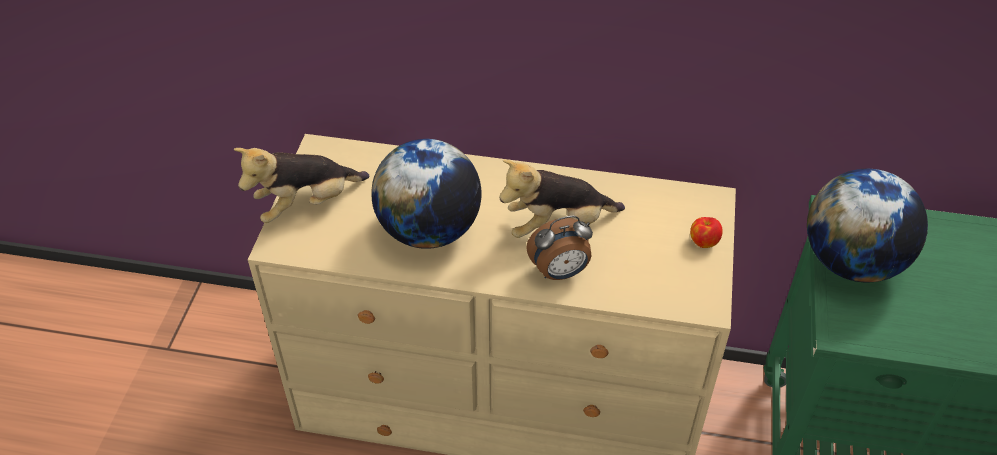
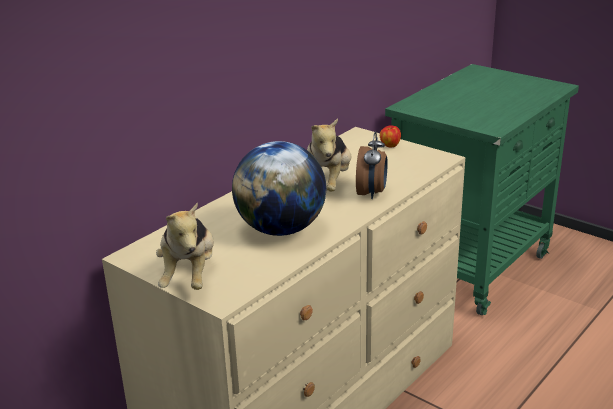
camera: 60 degrees left, 20 degrees down
(852, 262) = (446, 112): globe -> none

